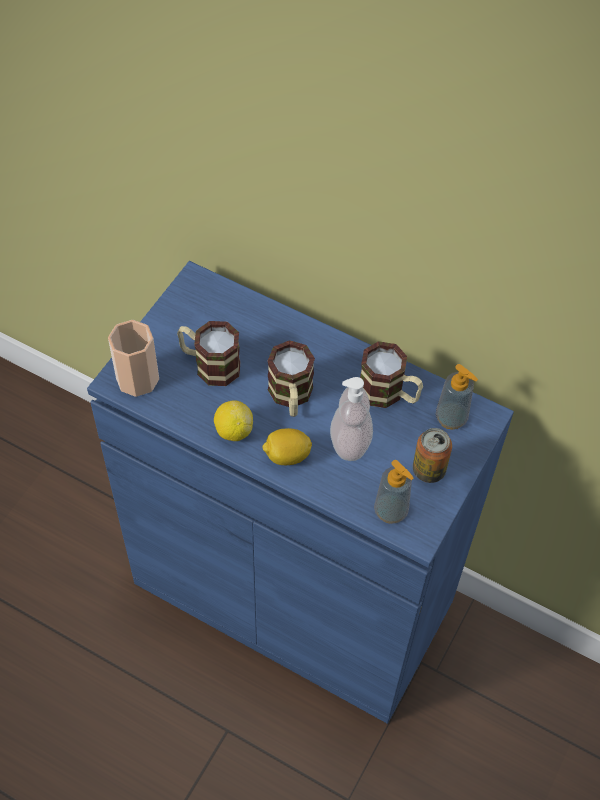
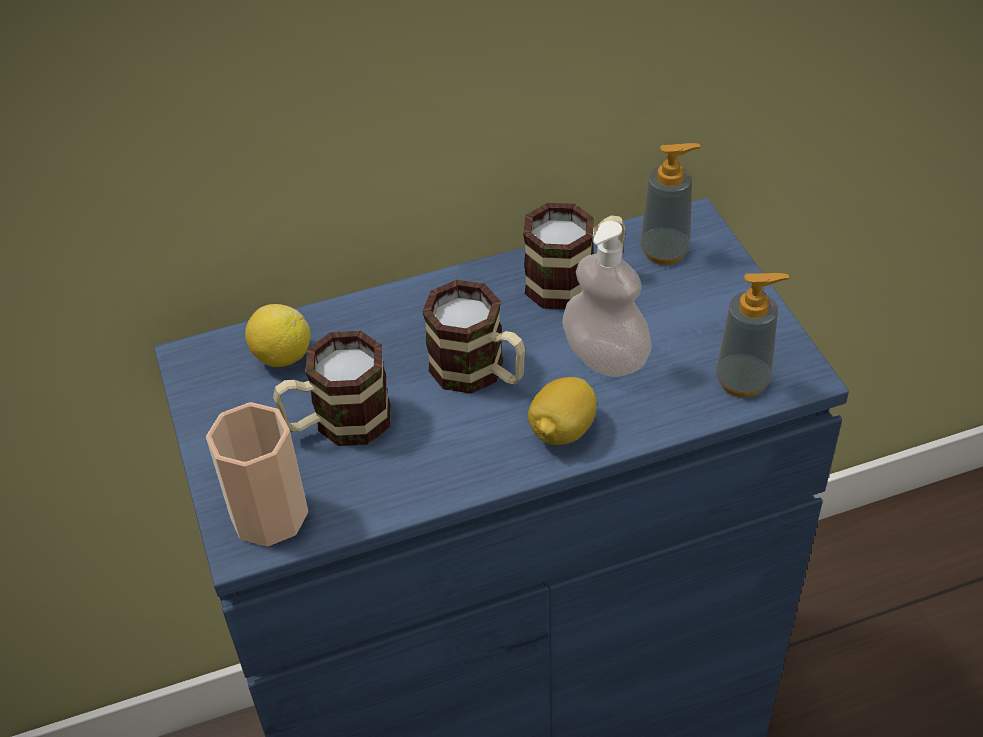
camera: 45 degrees left, 10 degrees down
(233, 431) = (467, 461): lemon -> lemon (282, 356)
(428, 470) = (717, 312): can -> none

